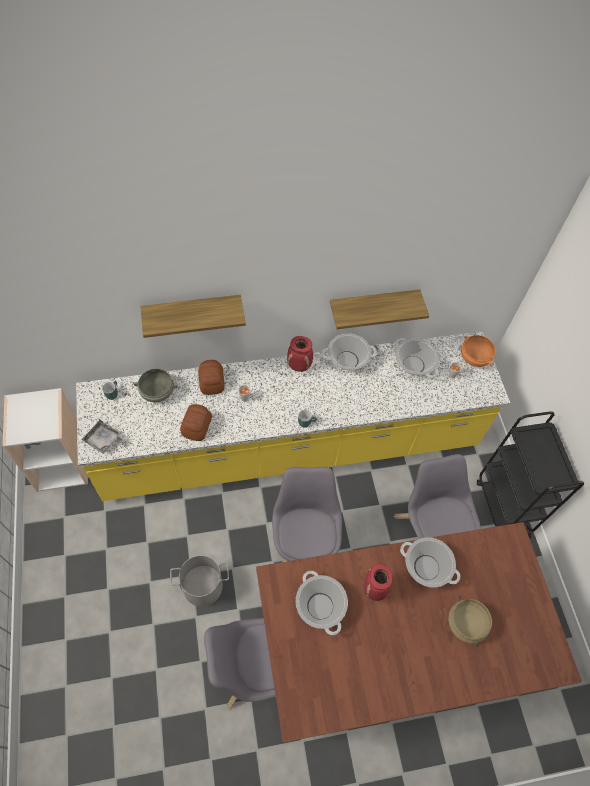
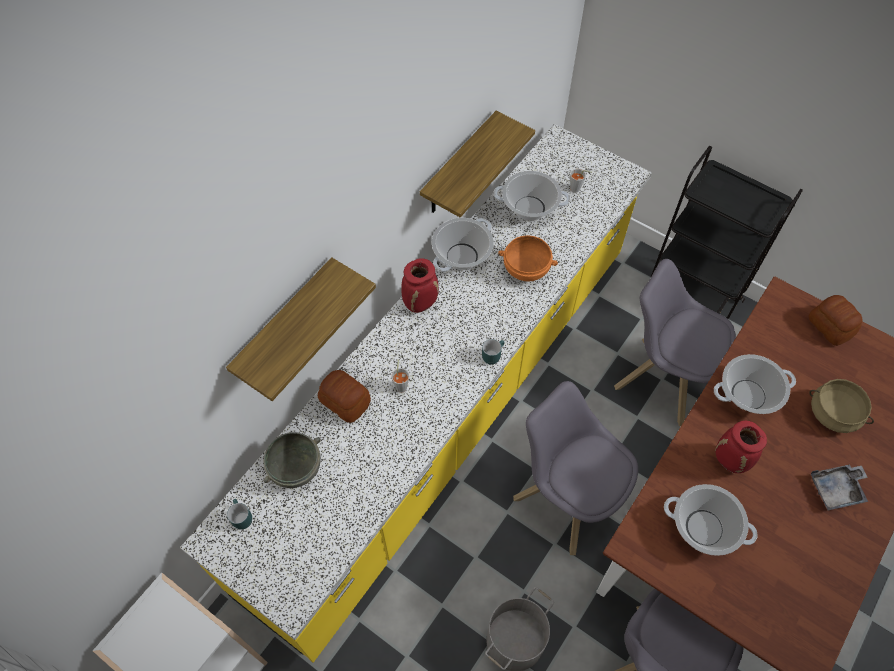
camera: 40 degrees left, 0 degrees up
(104, 440) = (294, 580): grey tray -> grey tray (836, 489)
(197, 426) = (385, 464): bread -> bread (830, 326)
(474, 358) = (576, 155): orange bowl -> orange bowl (526, 269)

